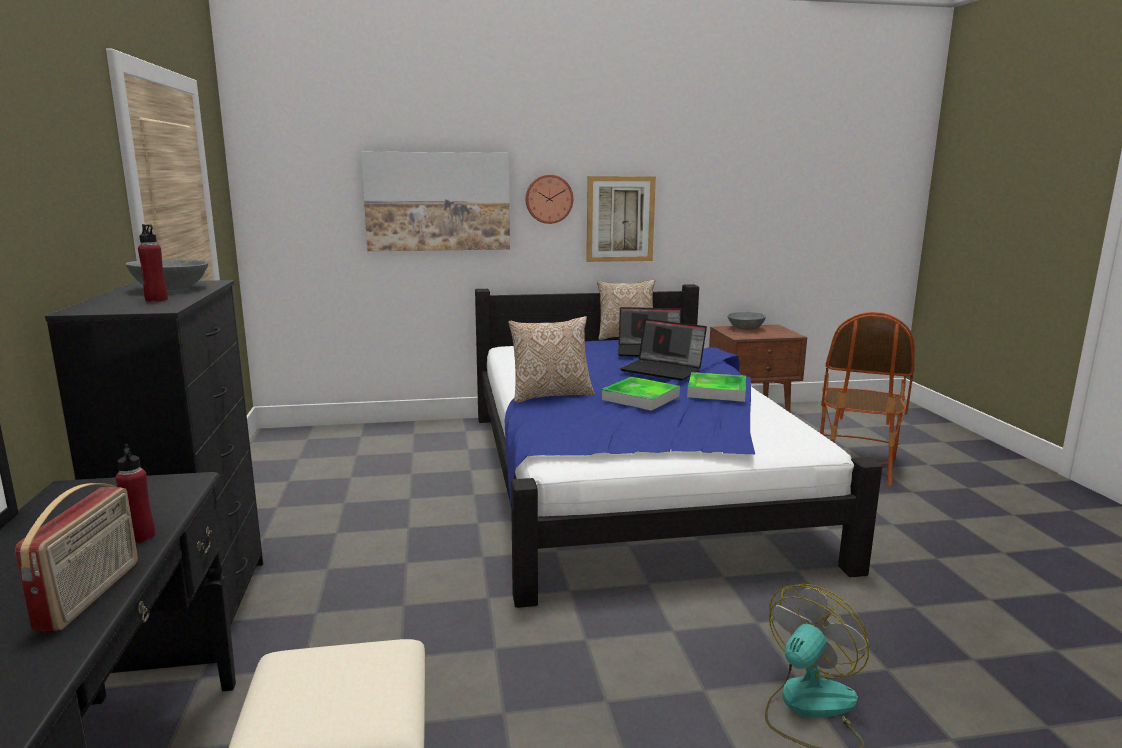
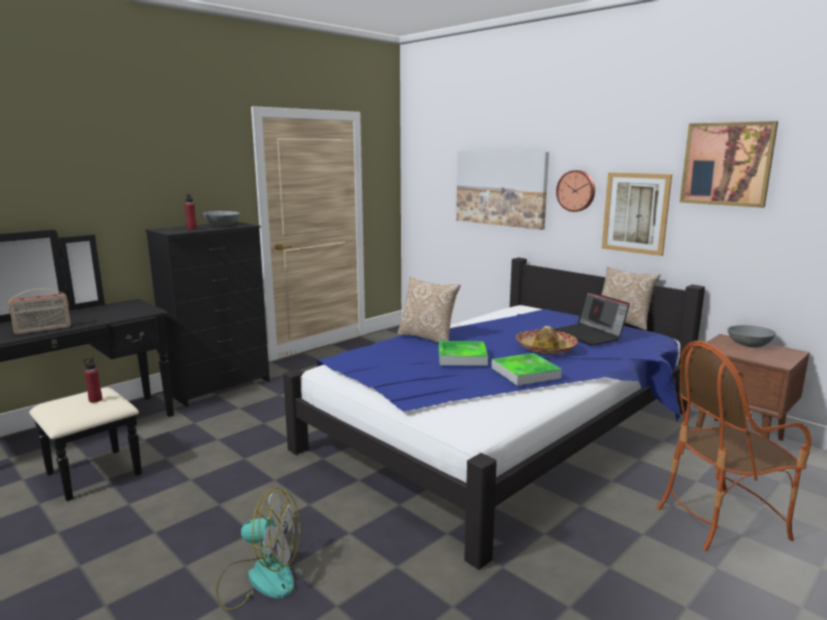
camera: 55 degrees right, 0 degrees up
(140, 537) = (92, 321): red bottle -> red bottle (95, 400)
(663, 370) = (545, 348): laptop -> hat
(704, 165) = (727, 164): none -> picture

